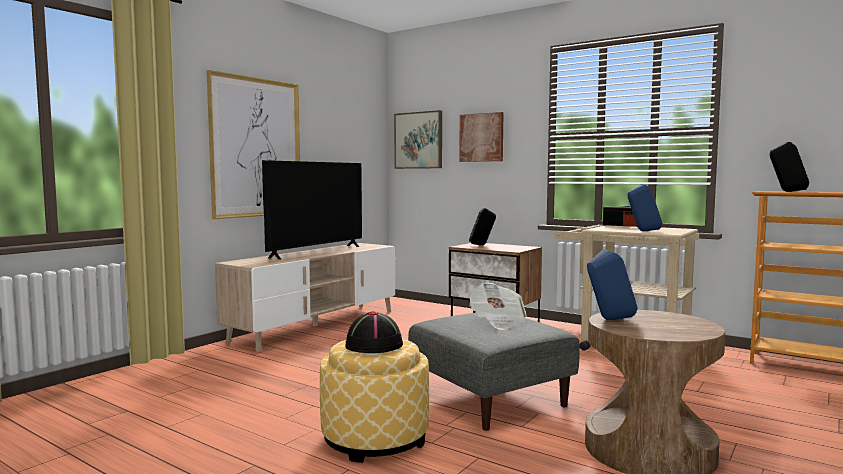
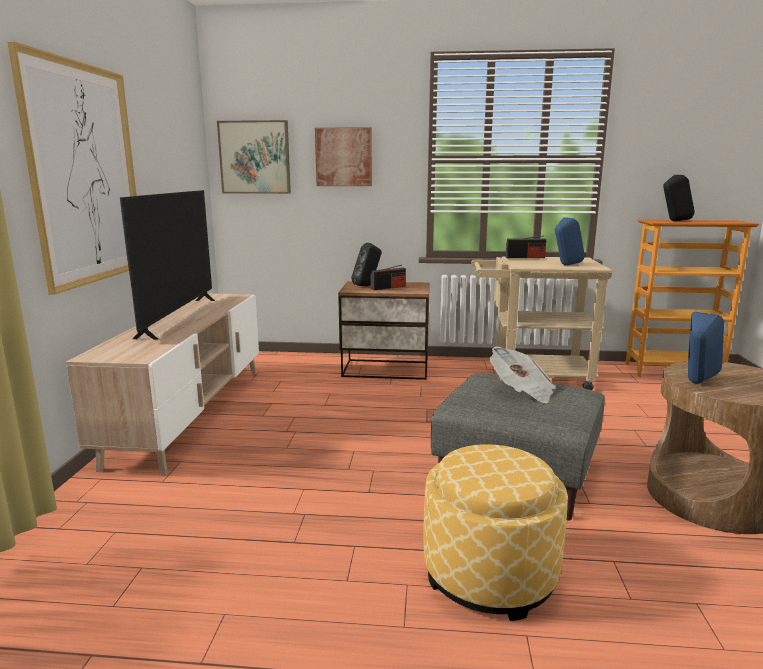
camera: 30 degrees left, 10 degrees up
(374, 345) = (501, 468): black hat -> none
(495, 247) = (388, 287): none -> radio

